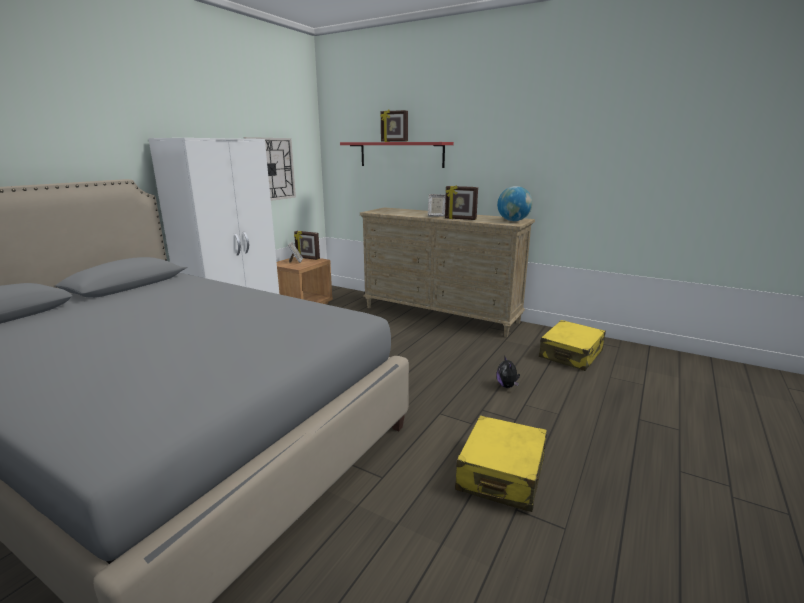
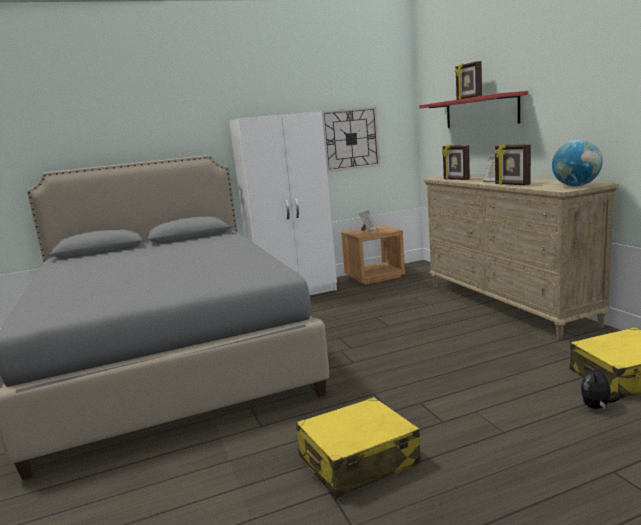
camera: 40 degrees right, 5 degrees down
(307, 258) = (383, 228): picture frame -> picture frame (455, 179)
(507, 386) = (481, 389): plush toy -> plush toy (597, 407)

